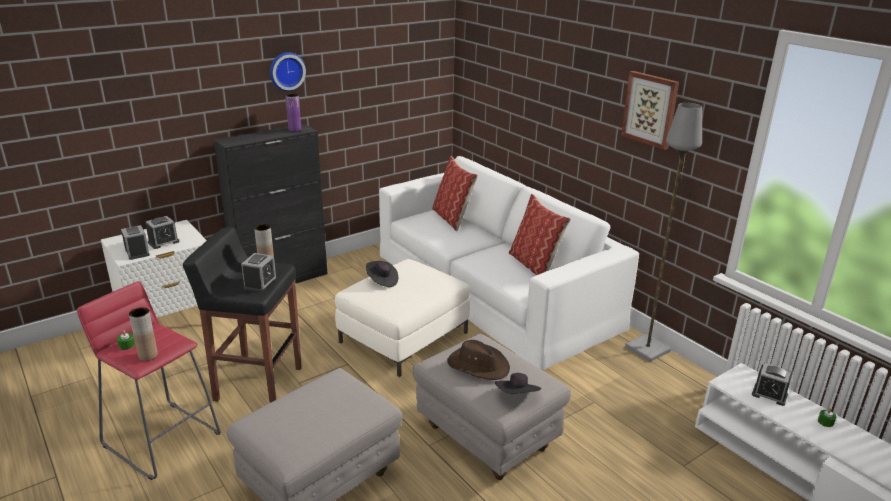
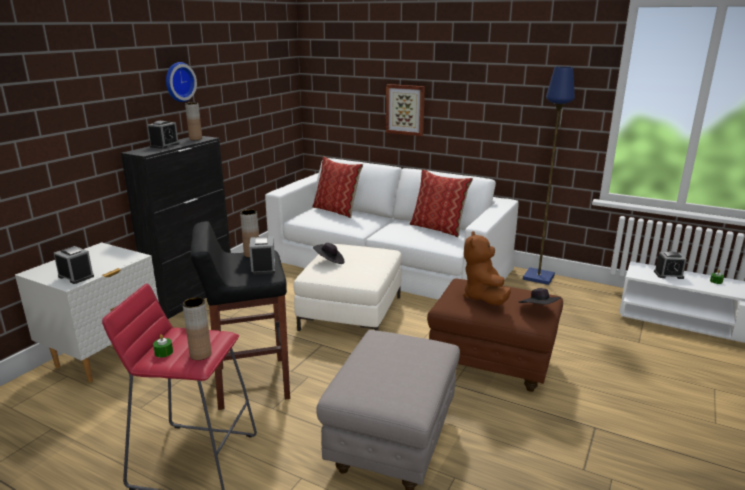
camera: 25 degrees left, 5 degrees down
(163, 242) = (97, 263): alarm clock -> alarm clock (164, 145)
(295, 130) = (195, 139): purple vase -> brown vase
(478, 365) = (484, 297): brown hat -> brown plush toy
(488, 438) = (492, 365): grey ottoman -> brown ottoman
(648, 349) = (539, 277): grey floor lamp -> blue floor lamp
(650, 109) = (517, 81): picture -> picture (405, 109)

